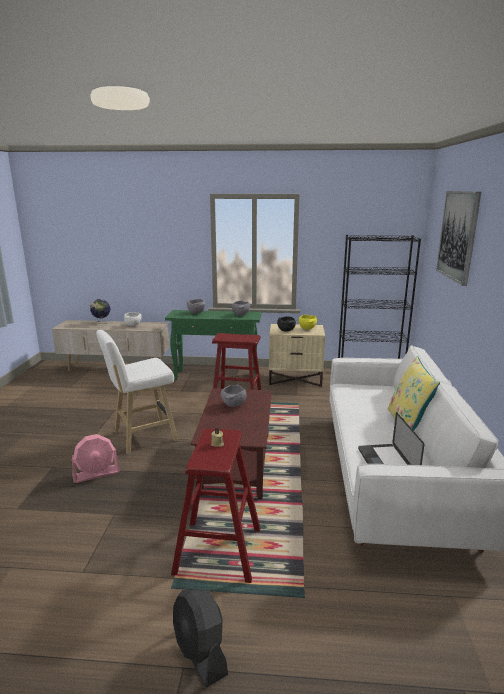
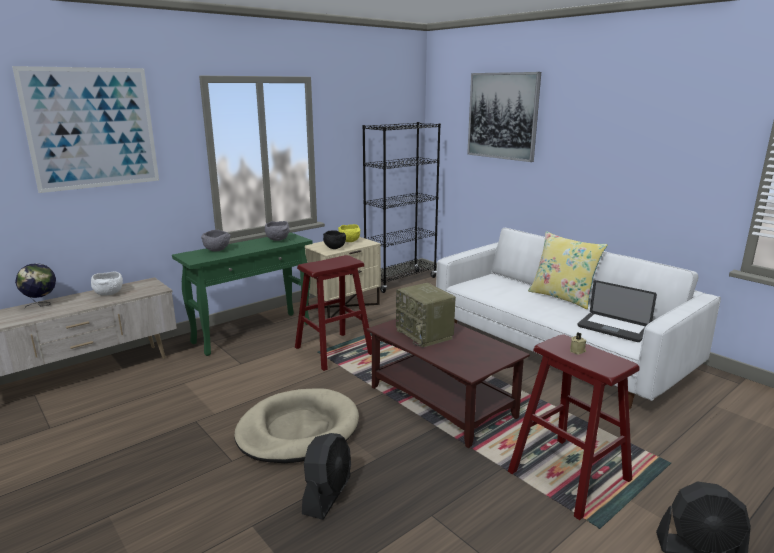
camera: 45 degrees left, 0 degrees up
(96, 474) = (327, 494): pink fan -> black fan
(141, 226) = (92, 128): none -> picture
(142, 437) = (298, 430): white stool -> beige dog bed
(233, 405) = (425, 334): grey bowl -> radio

